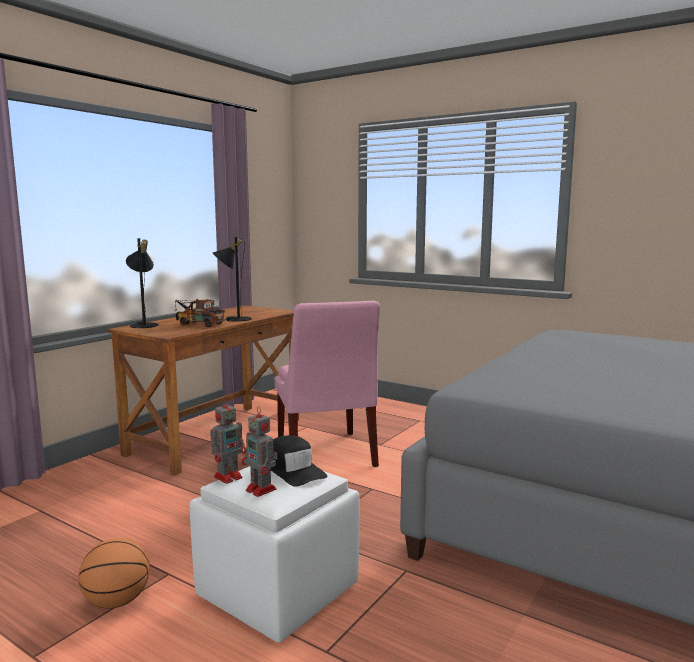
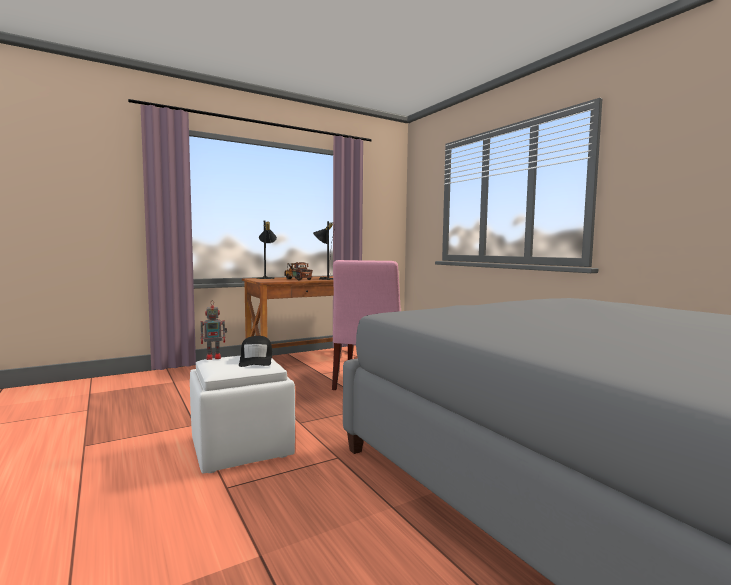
camera: 25 degrees right, 5 degrees down
(117, 602) = (152, 431): basketball -> none
(262, 490) = (218, 365): toy robot -> none

